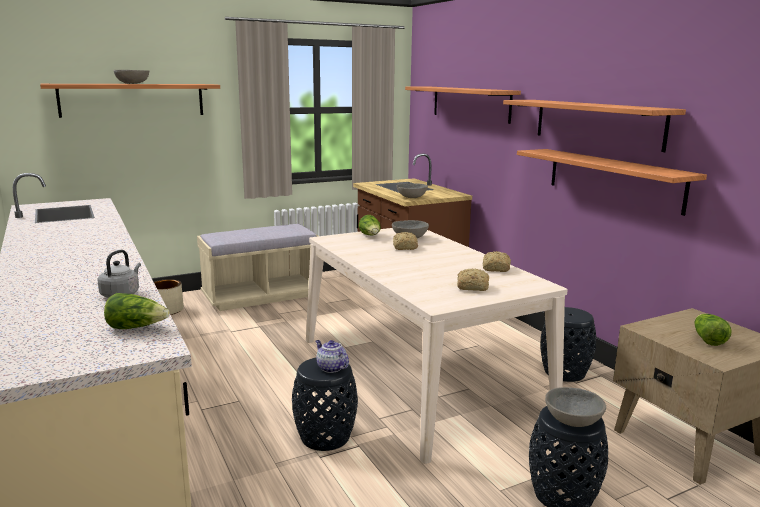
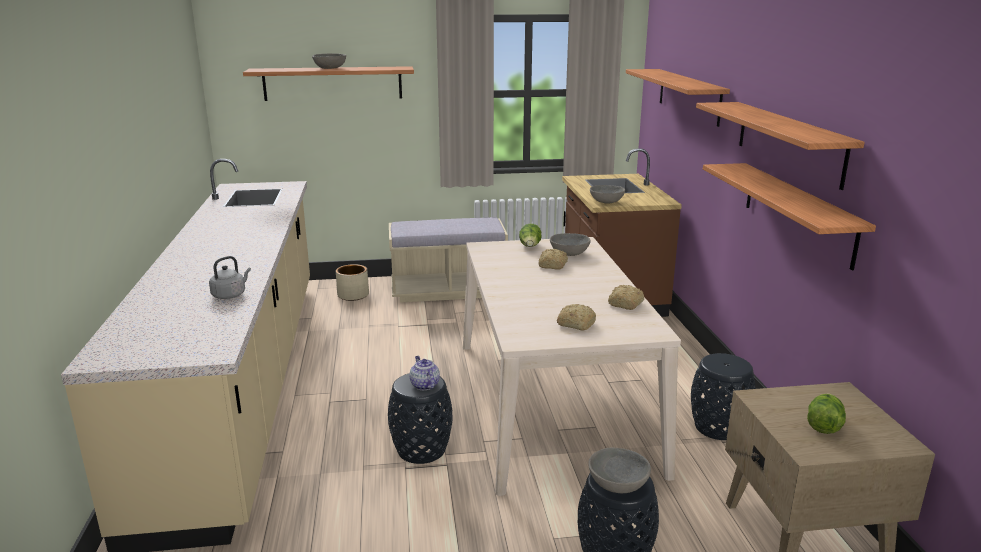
camera: 20 degrees right, 5 degrees up
(137, 327) = (215, 330): lettuce -> none

